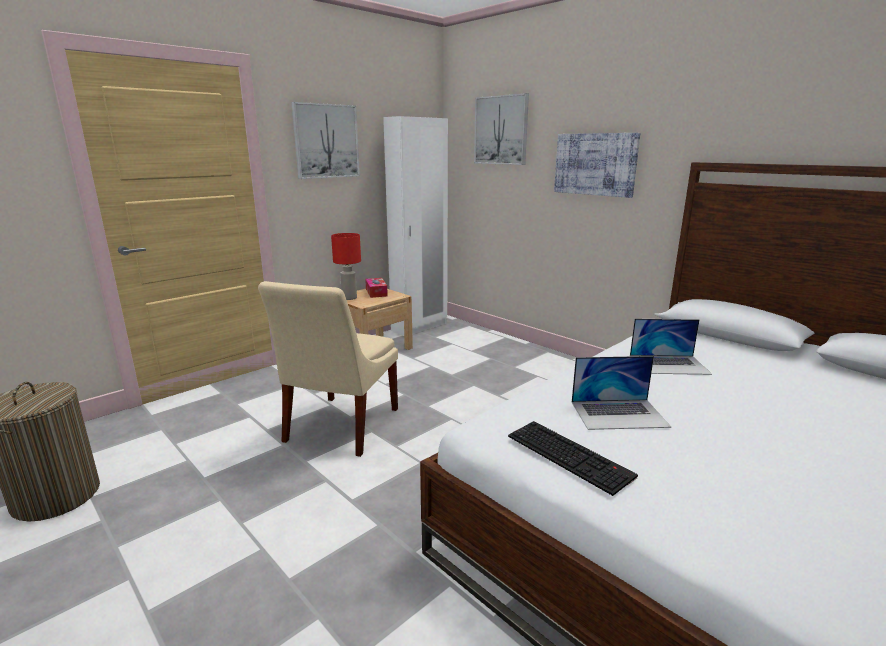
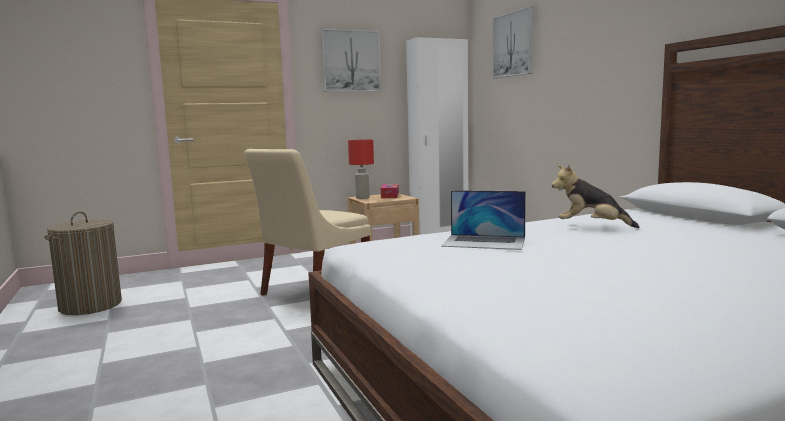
camera: 20 degrees right, 10 degrees down
(571, 456) = (405, 256): keyboard -> none
(595, 164) = (588, 62): picture -> none
(669, 364) = (591, 226): laptop -> plush toy

